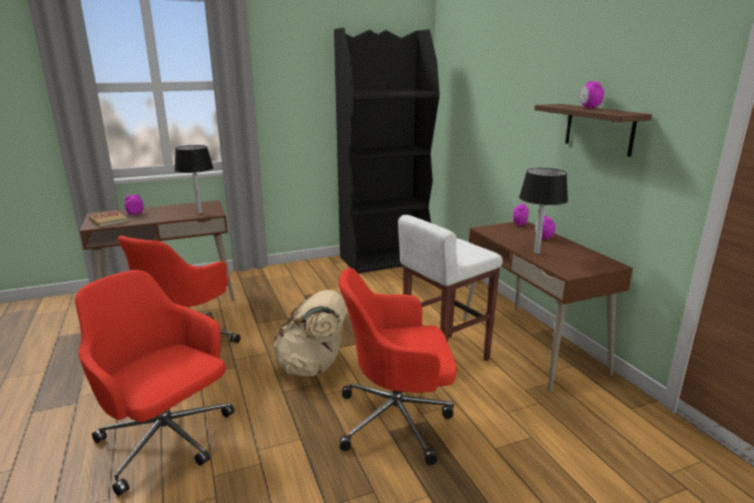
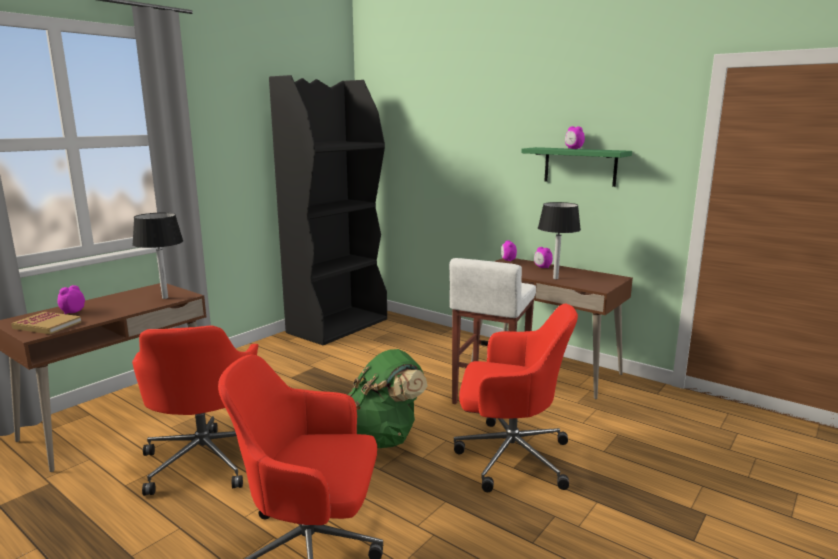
camera: 30 degrees left, 5 degrees down
(314, 366) = (383, 438): beige backpack -> green backpack
(397, 419) = (509, 456): red office chair -> red office chair turned 135 degrees counterclockwise
(599, 129) = (580, 166): brown shelf -> green shelf

